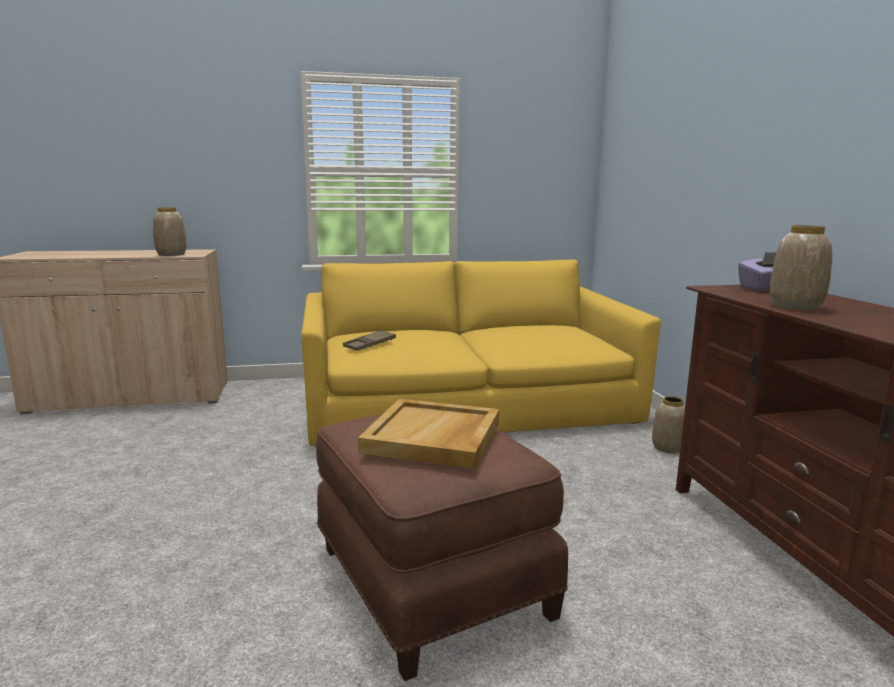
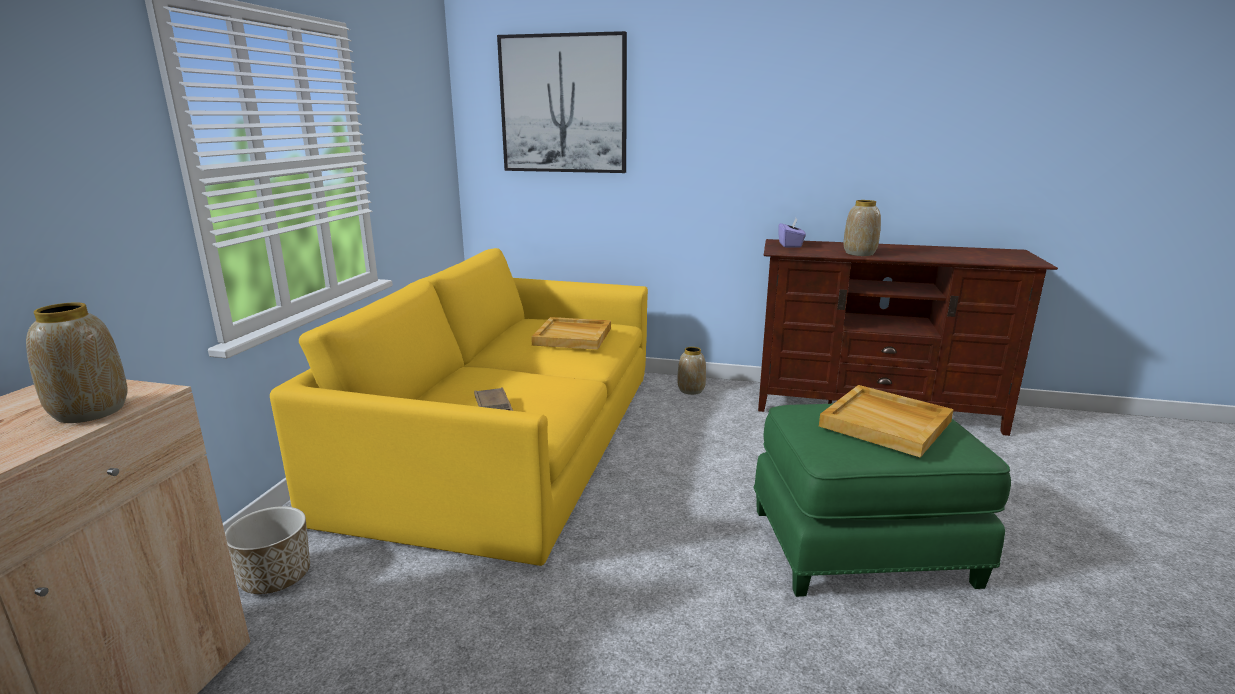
camera: 65 degrees left, 5 degrees up
(271, 392) = (276, 577): none -> planter
(429, 582) = (862, 549): brown ottoman -> green ottoman
(543, 338) = (573, 336): none -> beige tray
(653, 127) = (563, 104): none -> picture

